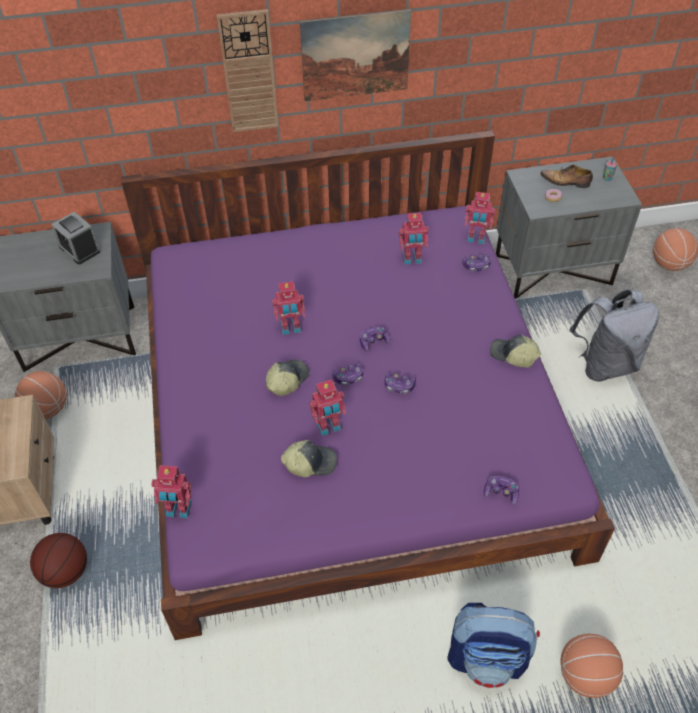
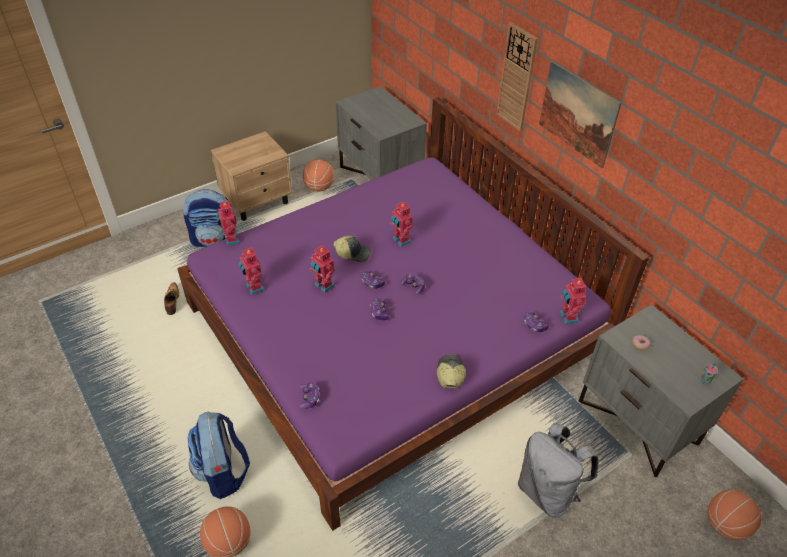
camera: 65 degrees right, 5 degrees down
(66, 572) = (214, 240): basketball -> backpack
(79, 249) = (394, 120): alarm clock -> none
(310, 462) = (289, 285): cap -> none
(412, 259) = (513, 284): toy robot -> toy robot (253, 288)
(566, 182) = (671, 350): shoe -> shoe (172, 301)

